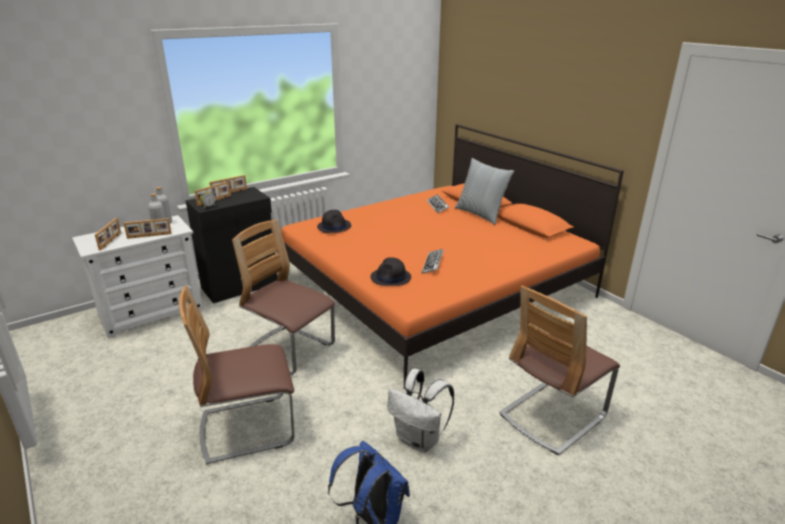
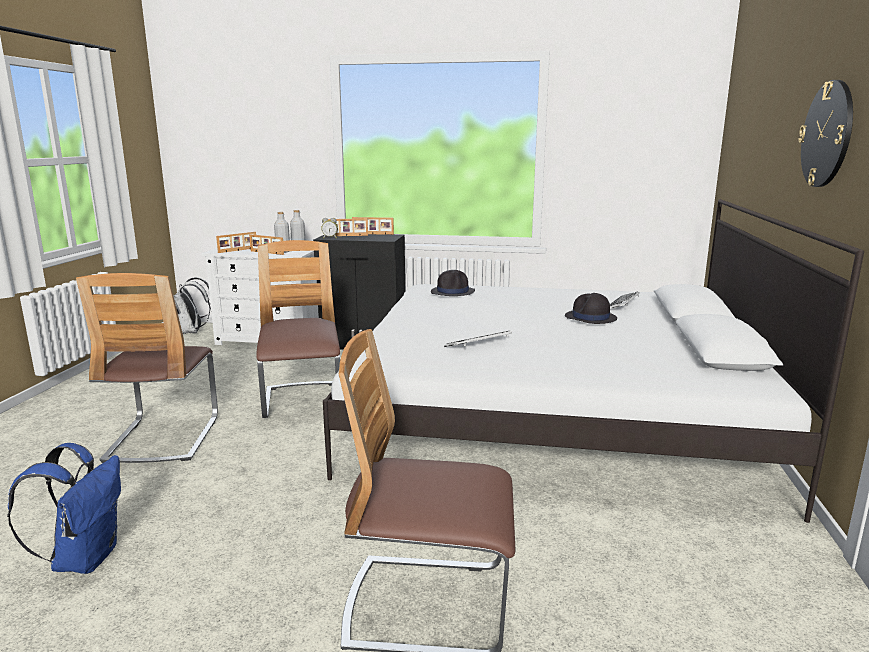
camera: 45 degrees right, 10 degrees down
(248, 428) = (163, 438): chair -> chair turned 120 degrees counterclockwise
(391, 278) = (402, 340): black hat -> black hat (590, 318)
(419, 440) = (247, 528): white backpack -> white backpack (192, 331)
(434, 286) = (552, 410): orange bed -> white bed
(481, 214) = (667, 324): pillow -> none
(572, 104) = (827, 134): none -> wall clock

